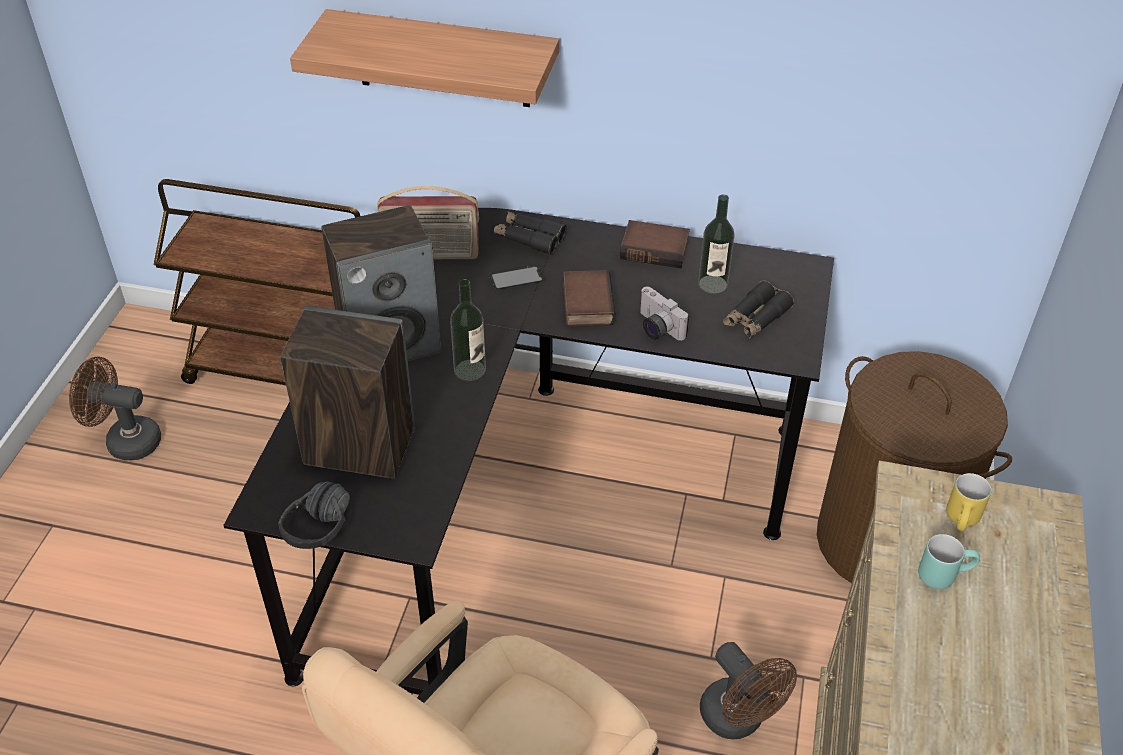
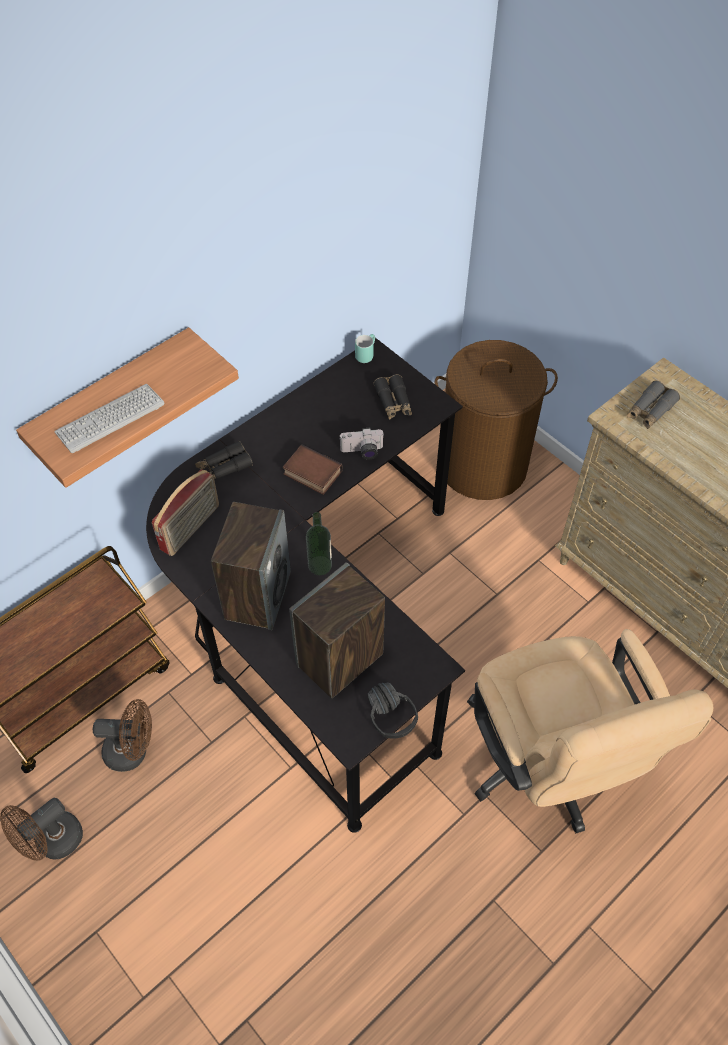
camera: 55 degrees left, 10 degrees up
(389, 48) = (110, 419): none -> keyboard
(516, 278) = (256, 495): phone -> none
(655, 249) = (293, 411): book -> none
(712, 284) = (348, 404): bottle -> none
(738, 720) = (544, 607): brown fan -> brown fan (133, 751)
(943, 573) = (676, 440): turquoise mug -> turquoise mug (365, 354)
(963, 521) = (650, 410): yellow mug -> grey binoculars

